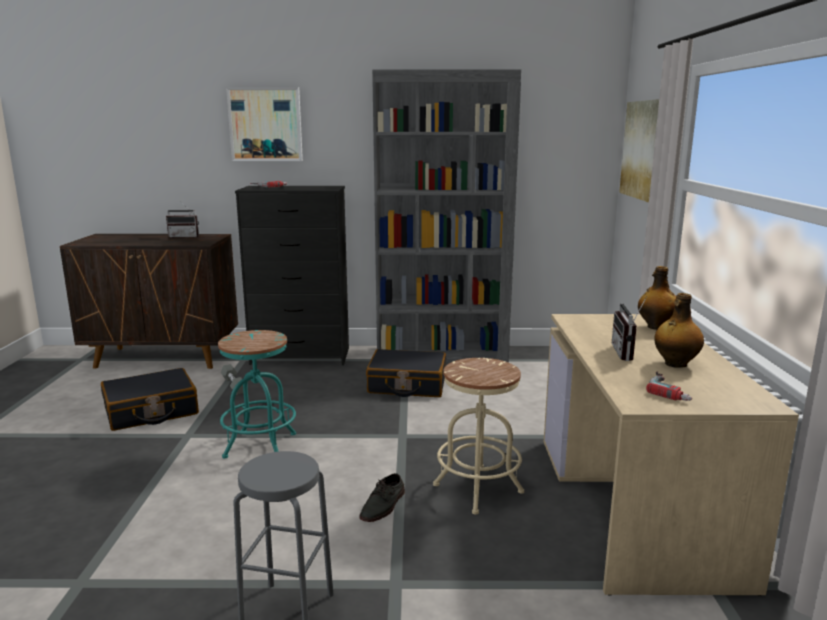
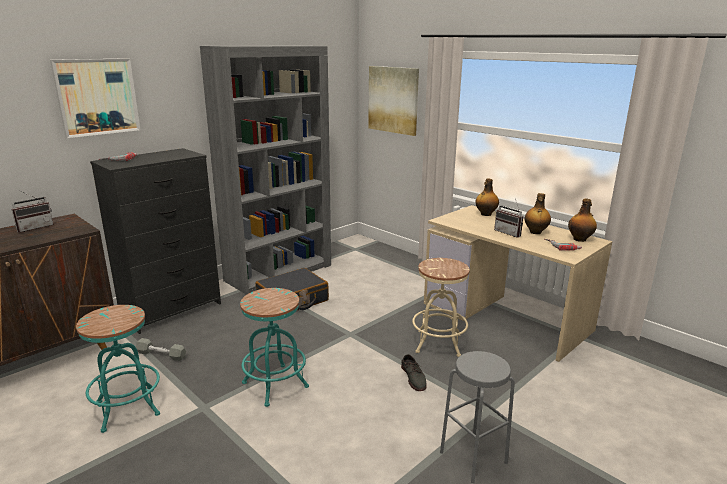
camera: 45 degrees left, 5 degrees up
(151, 411) = (128, 408): black suitcase -> turquoise stool
(733, 393) = (580, 239): none -> bottle

